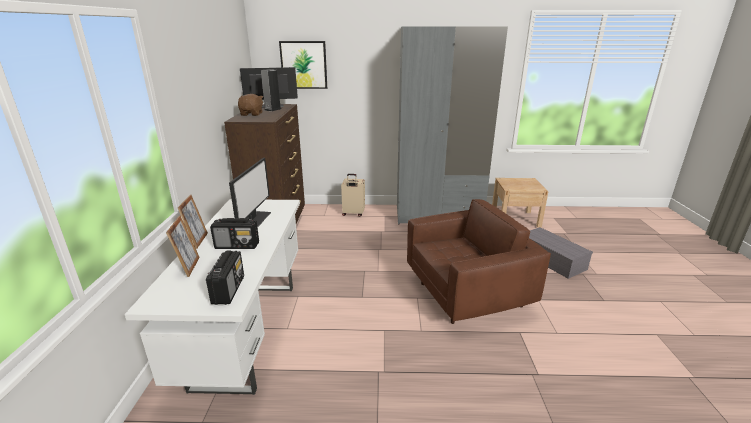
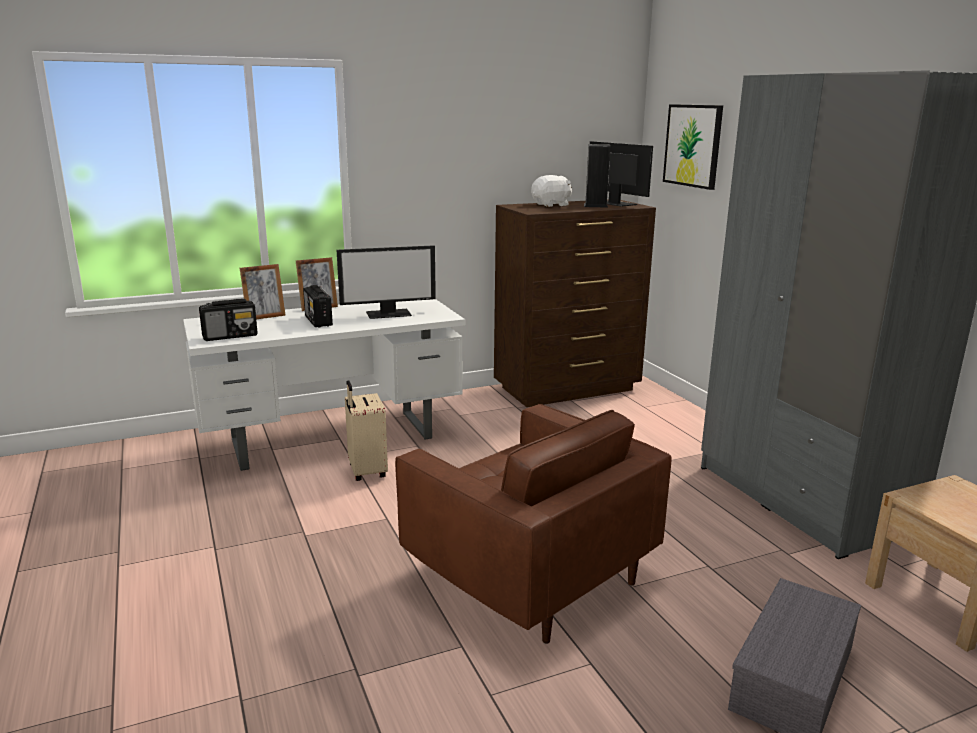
camera: 65 degrees right, 5 degrees down
(252, 114) = (551, 205): brown plush toy -> white plush toy
(353, 213) = (682, 425): beige suitcase -> beige suitcase (366, 472)

